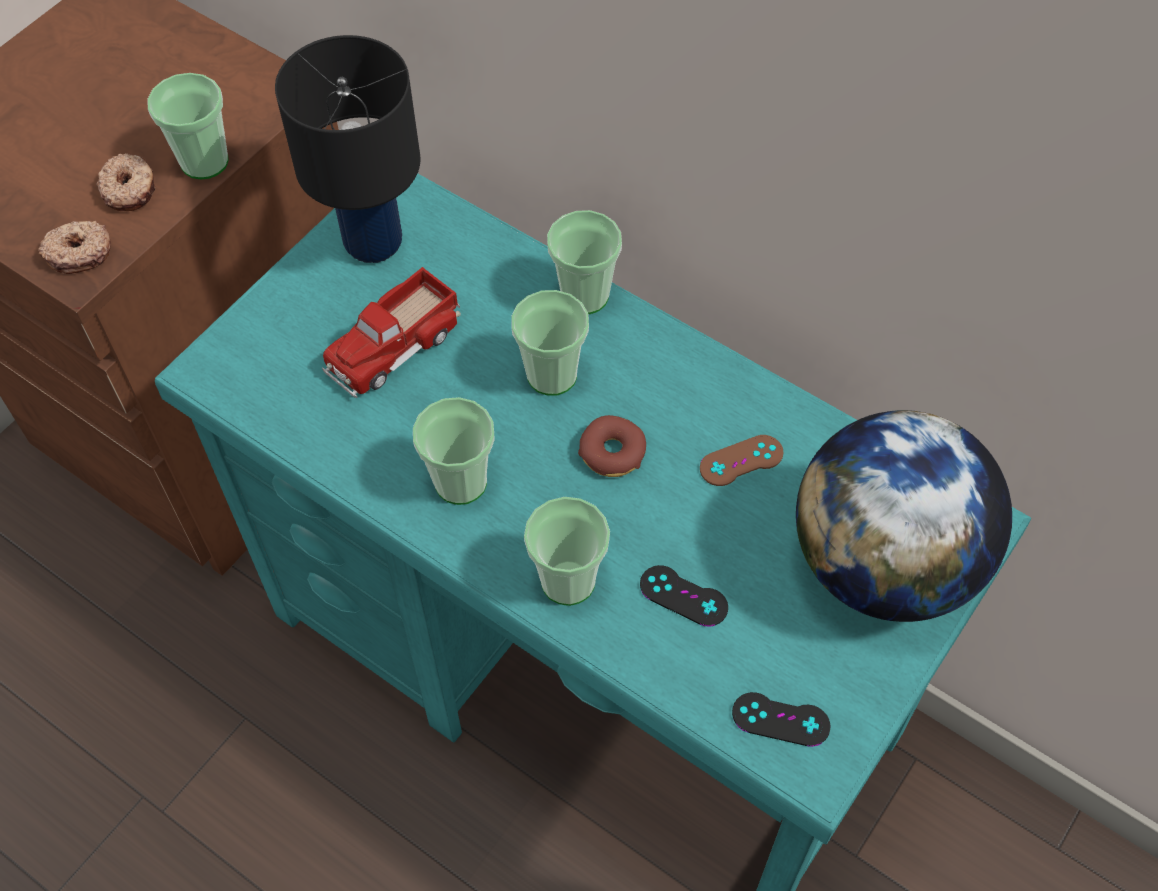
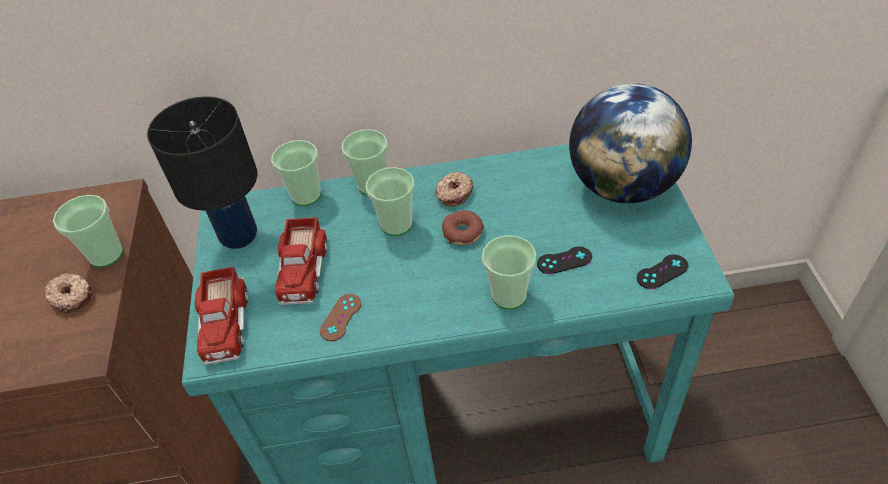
camera: 40 degrees left, 10 degrees down
(79, 253) = (73, 347): donut -> donut (454, 193)
(254, 343) = (224, 323): none -> toy truck
(460, 482) = (408, 297): cup -> cup (306, 195)
(741, 461) = (520, 194): brown game controller -> brown game controller (341, 317)

